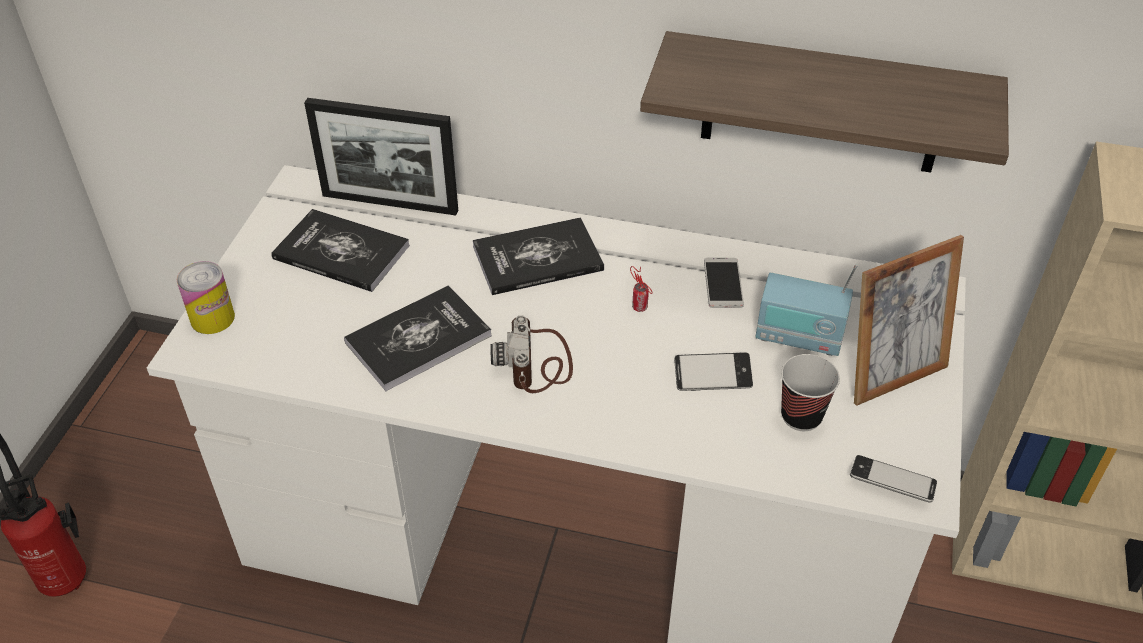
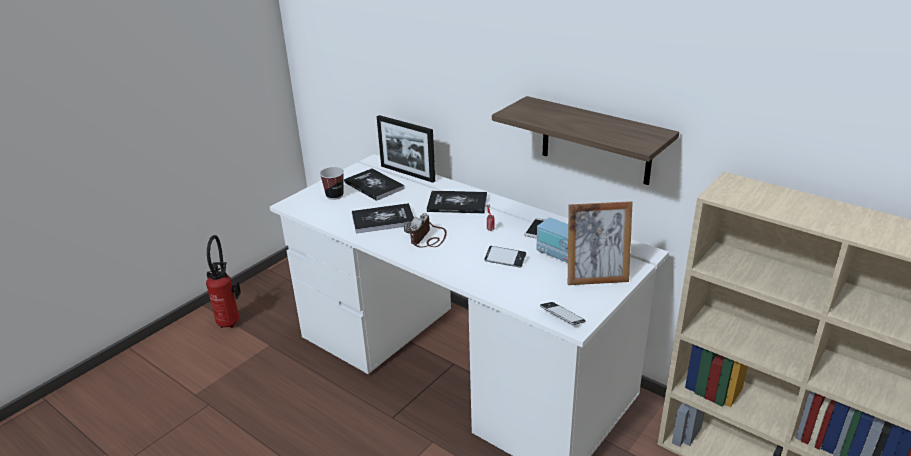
camera: 25 degrees right, 15 degrees down
(212, 318) = (306, 196): can -> none
(801, 416) = (536, 283): cup -> cup (334, 195)

